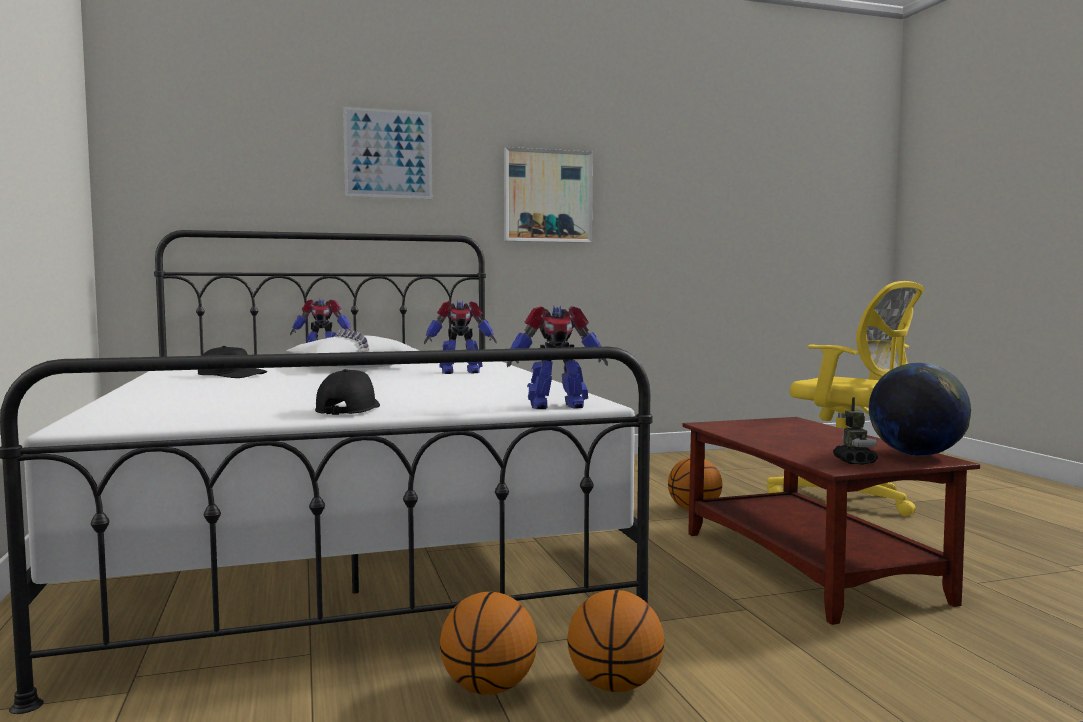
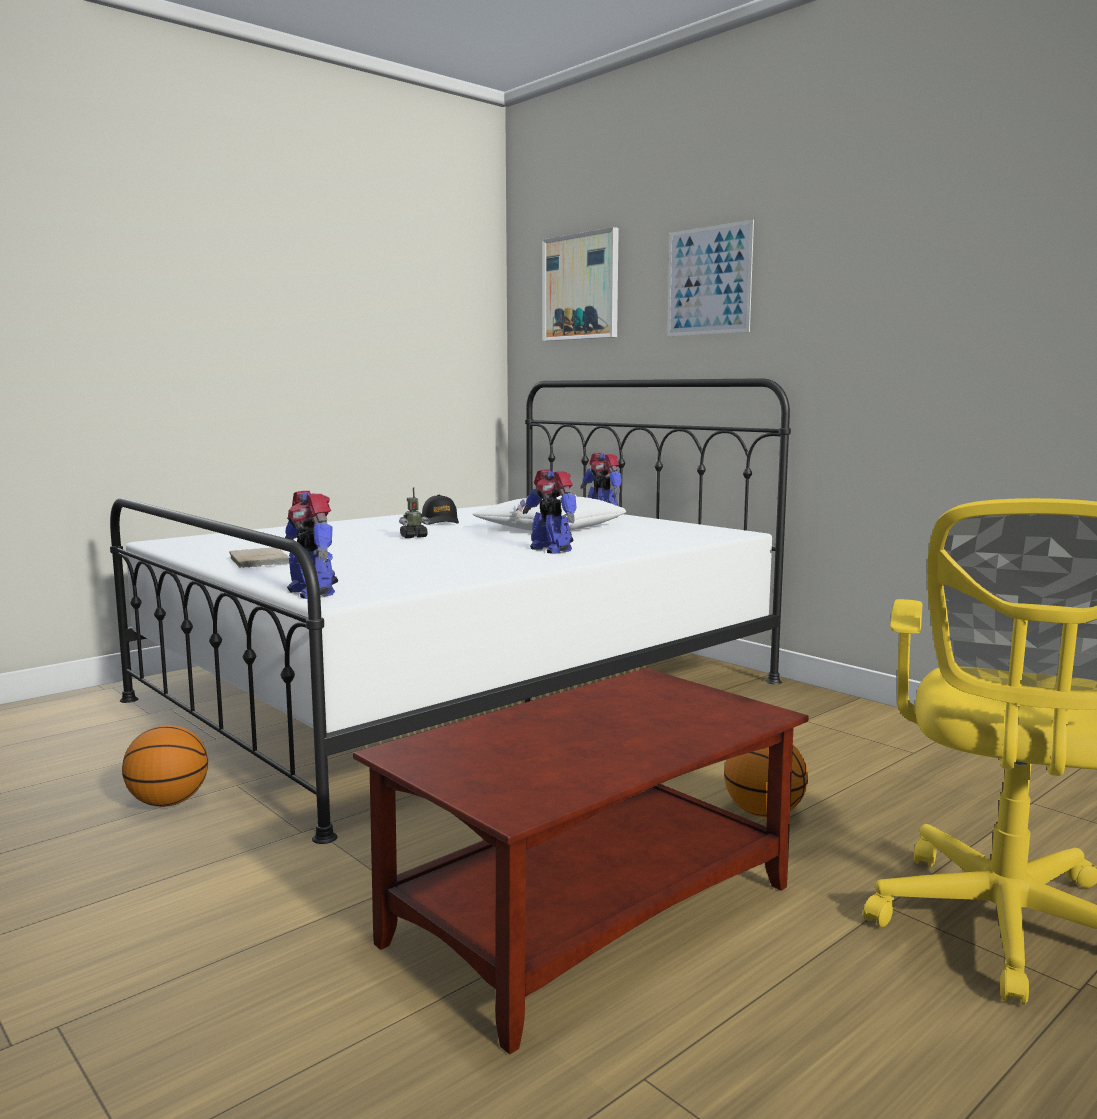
camera: 65 degrees right, 5 degrees up
(349, 409) = (259, 561): black cap -> beige book
(547, 196) = (894, 313): picture -> picture (581, 287)
(614, 686) = (180, 847): basketball -> none
(854, 461) = (449, 758): toy robot -> toy robot (413, 537)
(916, 455) = (535, 793): globe -> none

